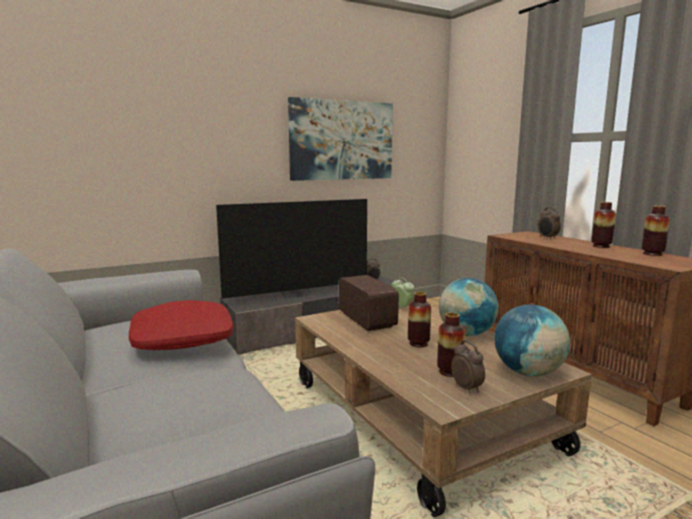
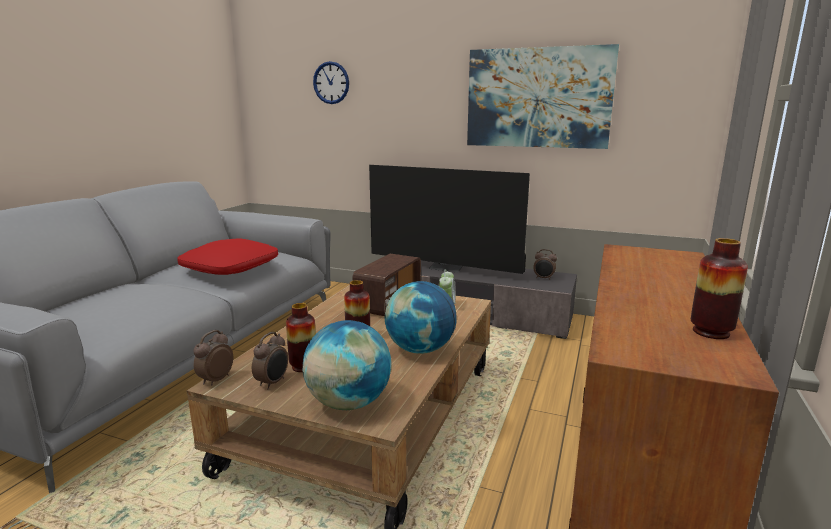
camera: 50 degrees right, 5 degrees up
(134, 118) = (331, 83): none -> wall clock
(547, 238) = (669, 266): alarm clock -> alarm clock (215, 380)
(601, 246) = (686, 297): vase -> none

